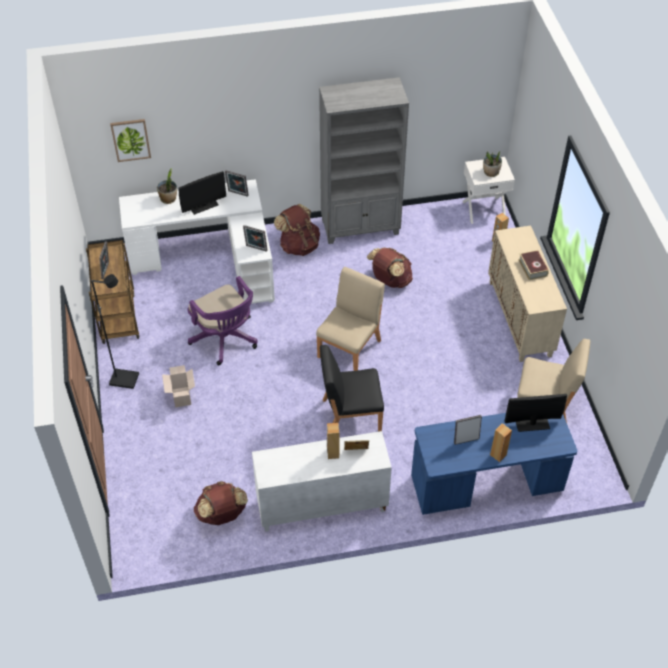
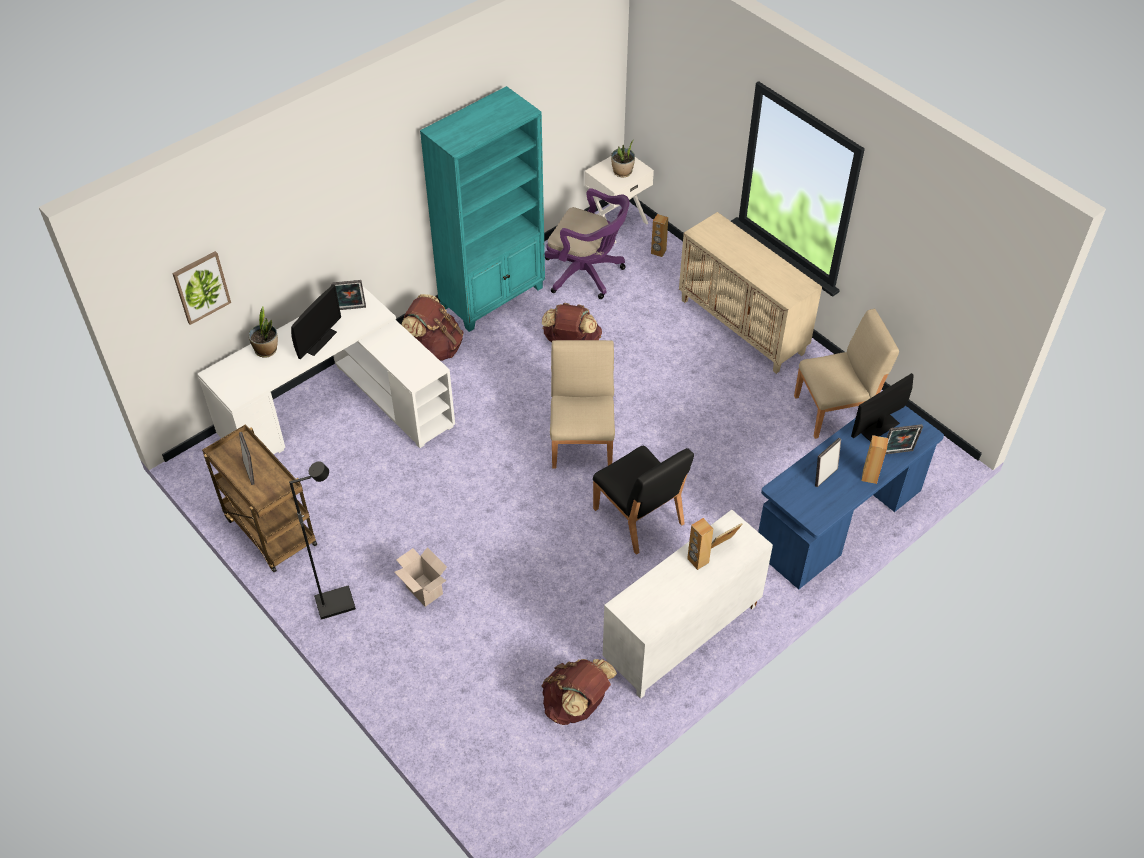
camera: 30 degrees left, 0 degrees up
(226, 340) = (429, 497): purple office chair -> purple office chair (587, 274)
(256, 249) = (421, 366): picture frame -> picture frame (897, 453)
(350, 415) = (639, 517): black chair -> black chair turned 90 degrees counterclockwise
(361, 227) = (493, 297): grey bookcase -> turquoise bookcase
(532, 268) = (754, 257): book -> none

